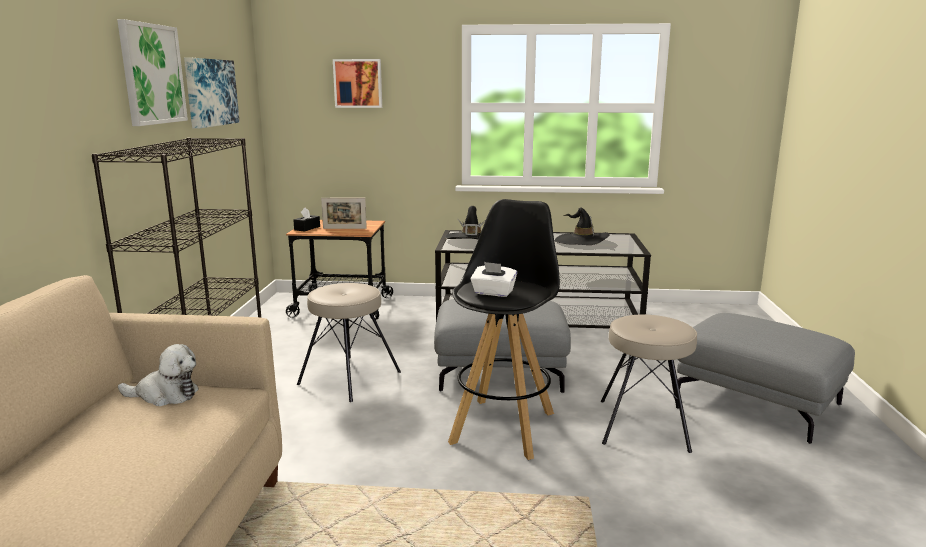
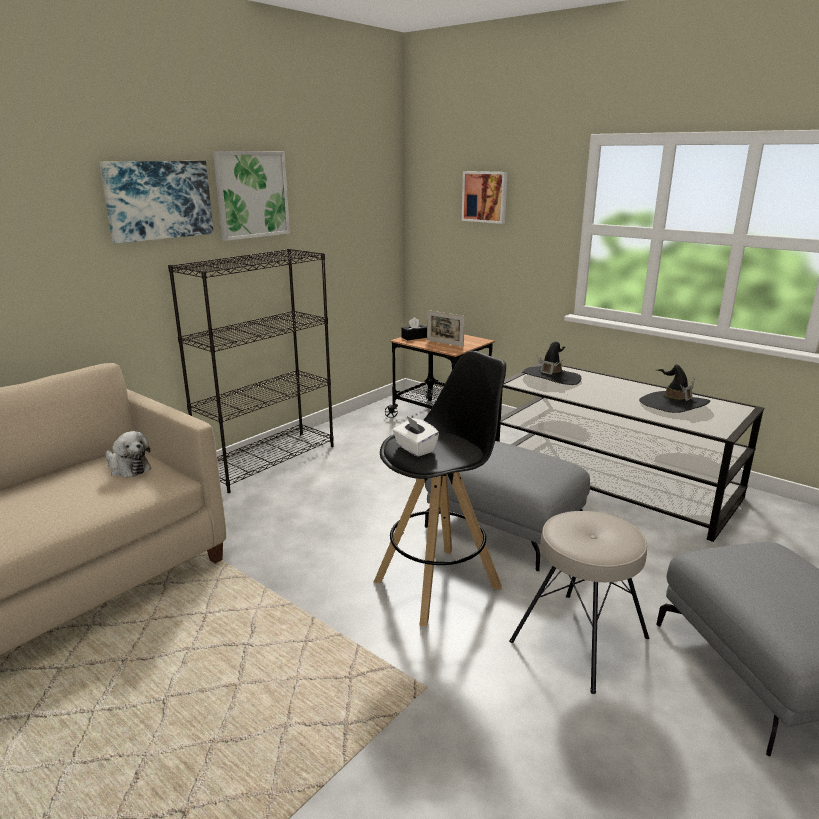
camera: 35 degrees right, 5 degrees up
(210, 92) = (329, 206): picture -> picture (158, 200)
(349, 377) = (368, 488): beige stool -> none

